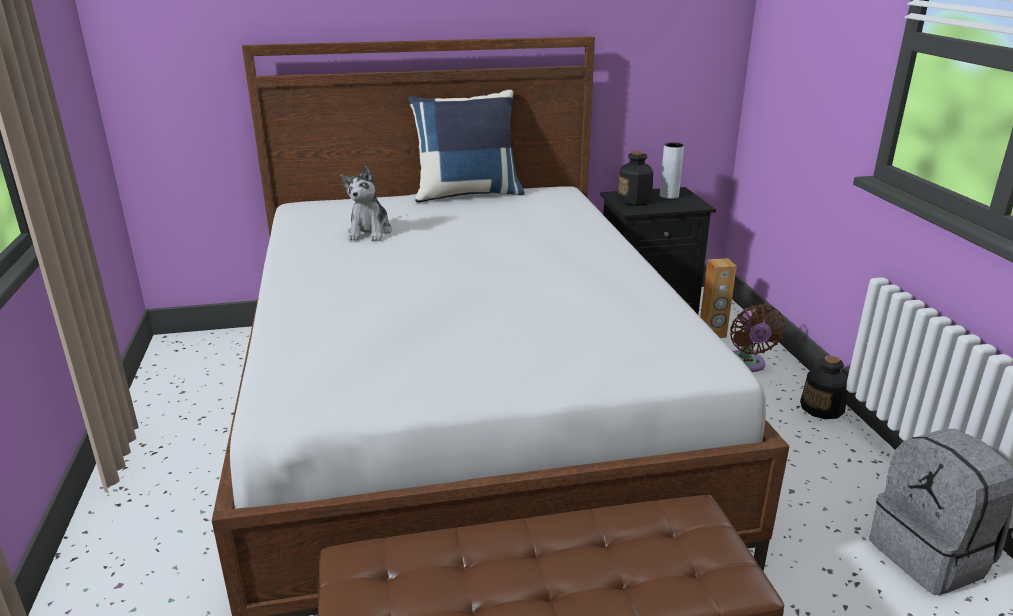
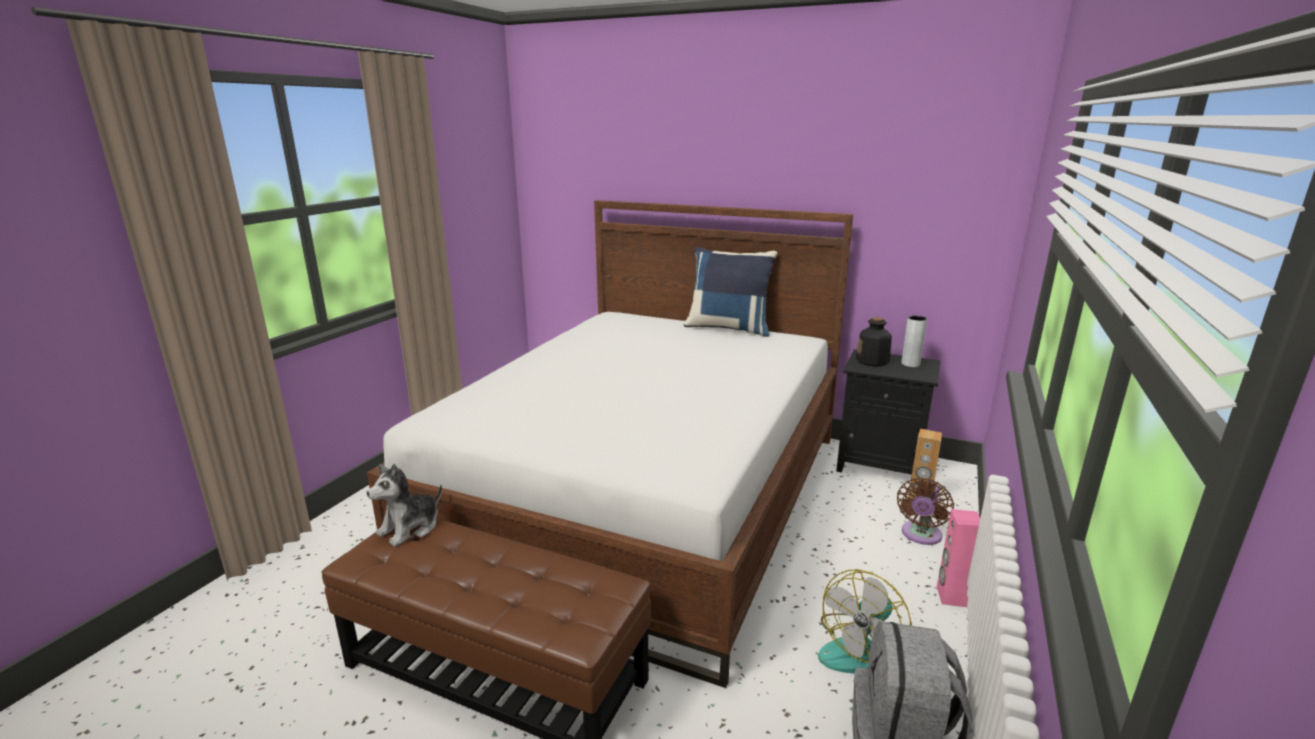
camera: 35 degrees right, 5 degrees down
(370, 232) = (624, 339): plush toy -> plush toy (410, 528)
(813, 484) = (859, 648): none -> fan
(822, 408) = (951, 596): bottle -> pink speaker

